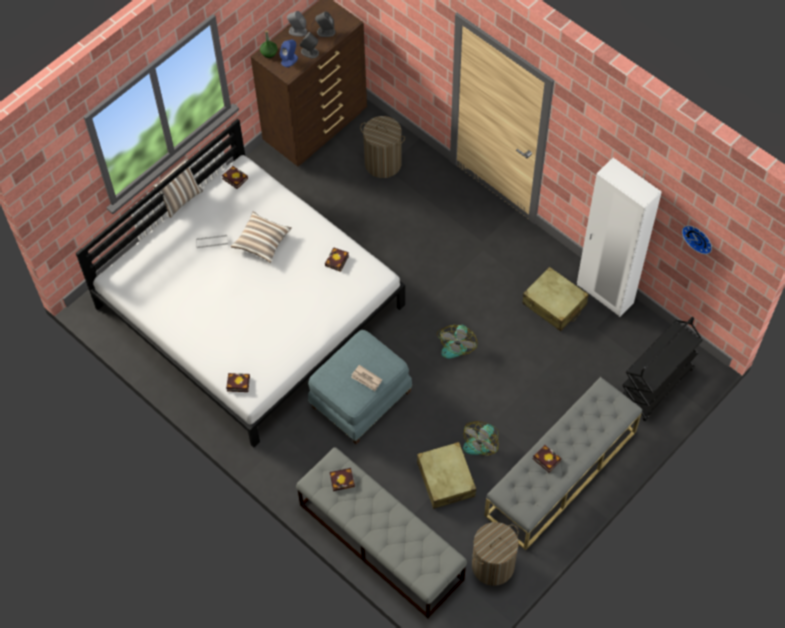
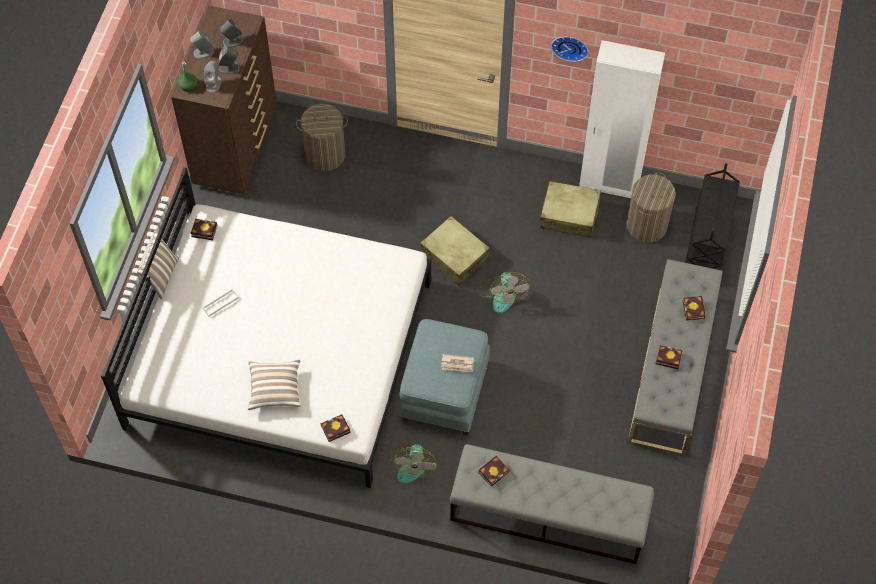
camera: 30 degrees left, 0 degrees up
(262, 242) = (271, 280): pillow -> pillow (275, 389)
(289, 60) = (213, 84): blue speaker -> grey speaker
(337, 262) = (357, 266): book -> book (694, 311)
(446, 479) = (572, 426): beige suitcase -> beige suitcase (454, 256)
(481, 440) = (582, 374): fan -> fan (411, 464)
(493, 565) = (664, 484): laundry basket -> laundry basket (646, 225)
(698, 237) = (711, 83): wall clock -> wall clock (570, 46)

